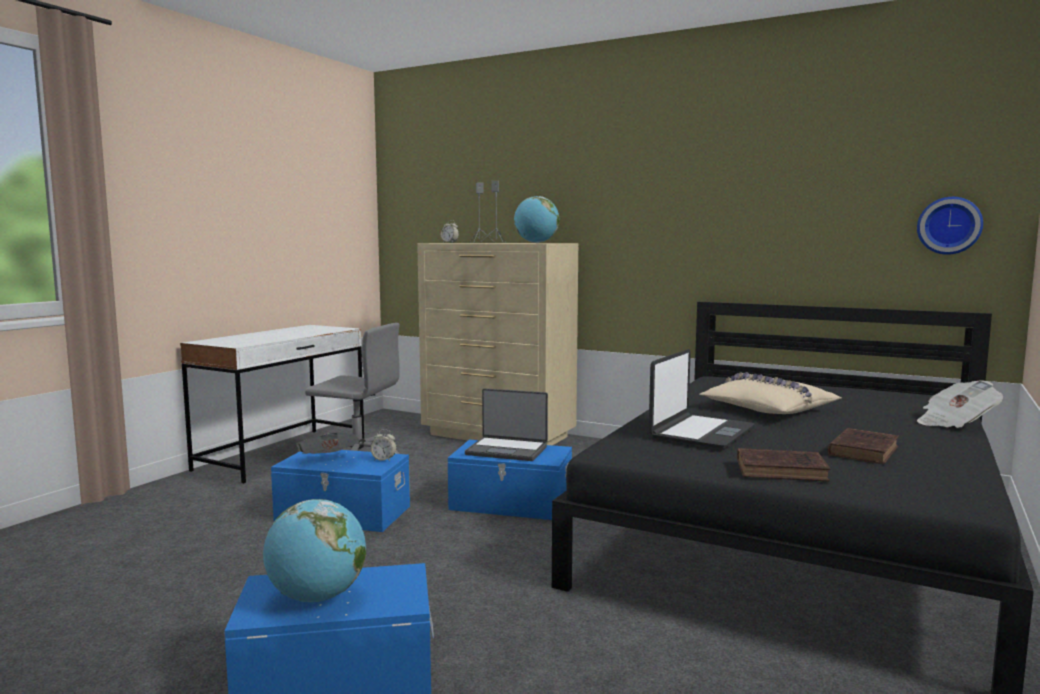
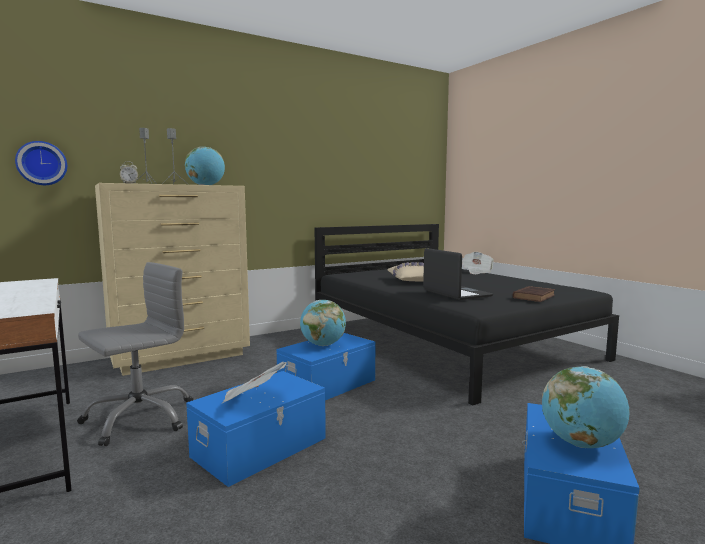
camera: 60 degrees left, 0 degrees up
(384, 459) = (284, 380): alarm clock -> none
(507, 450) = (323, 345): laptop -> globe
(863, 450) = (507, 285): brown book -> none
(949, 225) = (419, 182): wall clock -> wall clock (42, 163)

